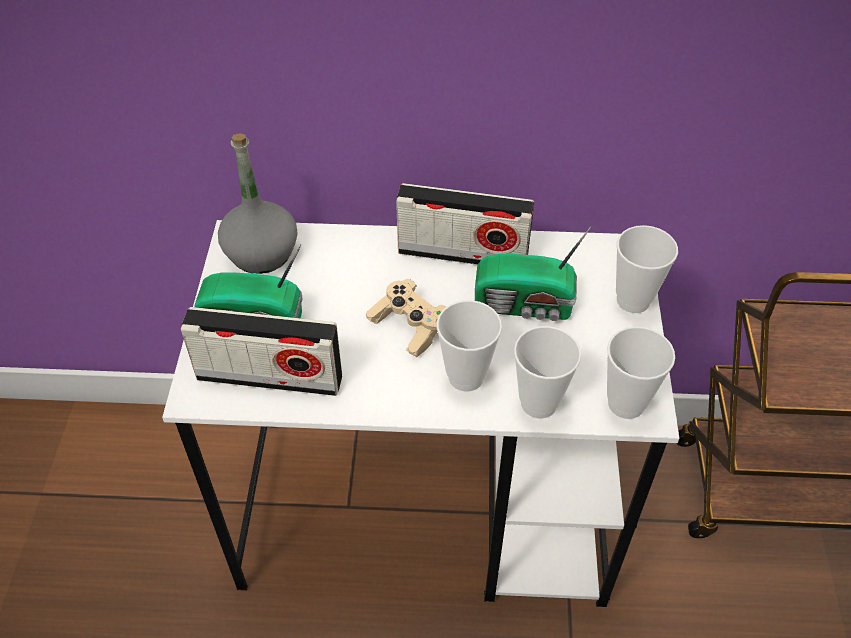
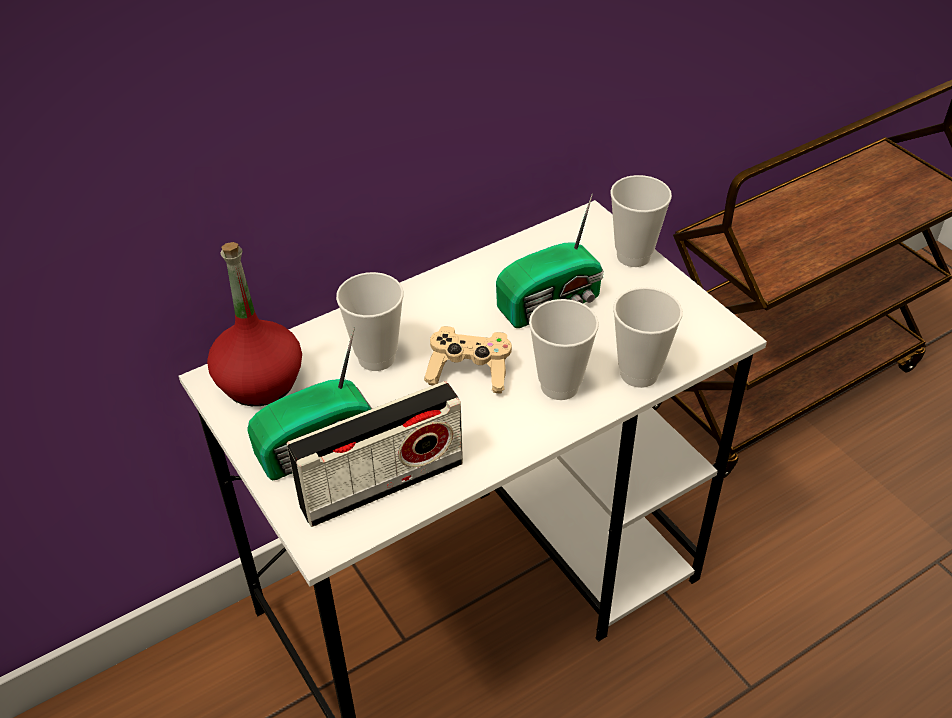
camera: 35 degrees left, 5 degrees down
(261, 253) = (259, 382): grey bottle -> red bottle
(462, 254) = (456, 288): radio -> none
(626, 403) = (705, 337): cup -> cup (376, 358)

